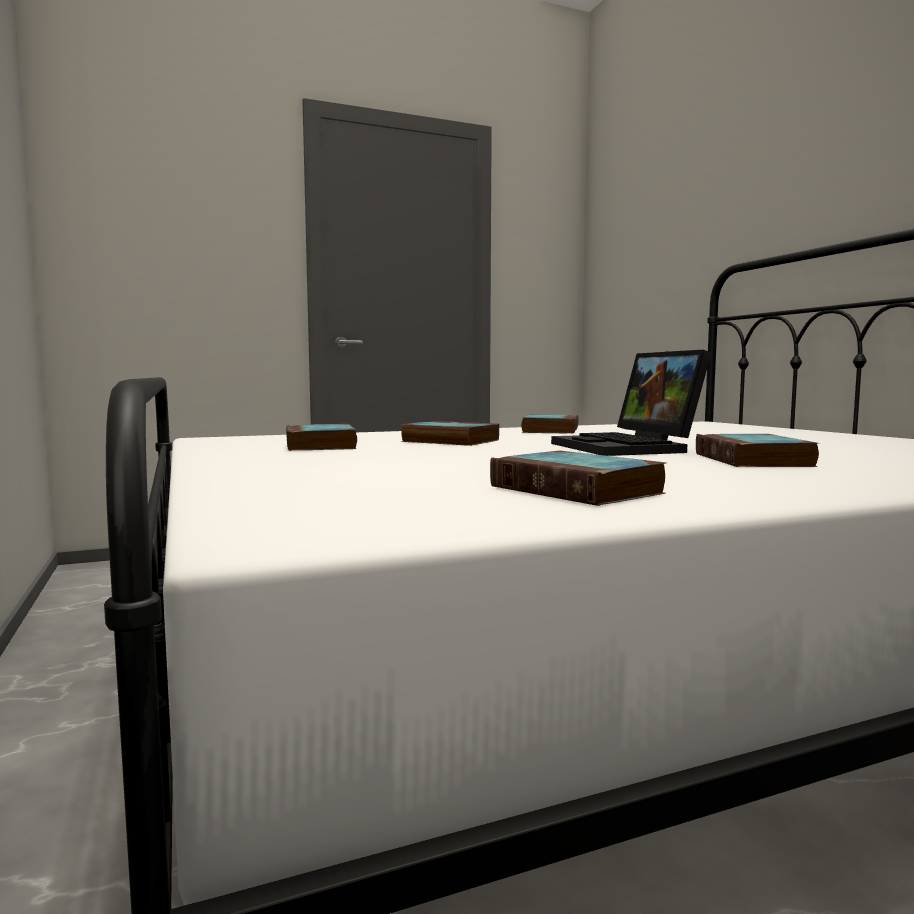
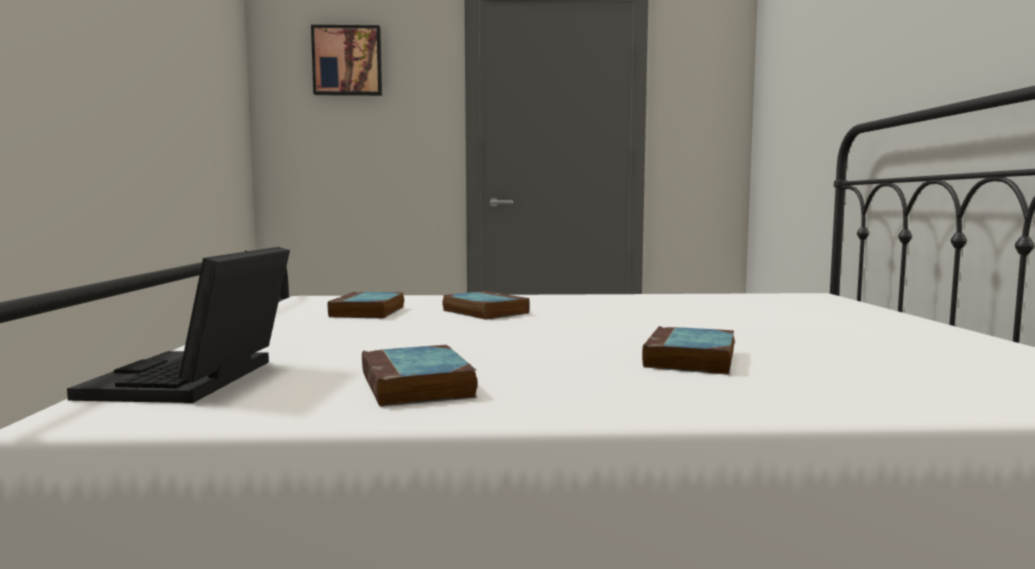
camera: 20 degrees right, 0 degrees up
(164, 170) = (347, 61): none -> picture
(550, 430) = (616, 300): book -> none
(629, 448) = (619, 332): laptop -> laptop (195, 380)

